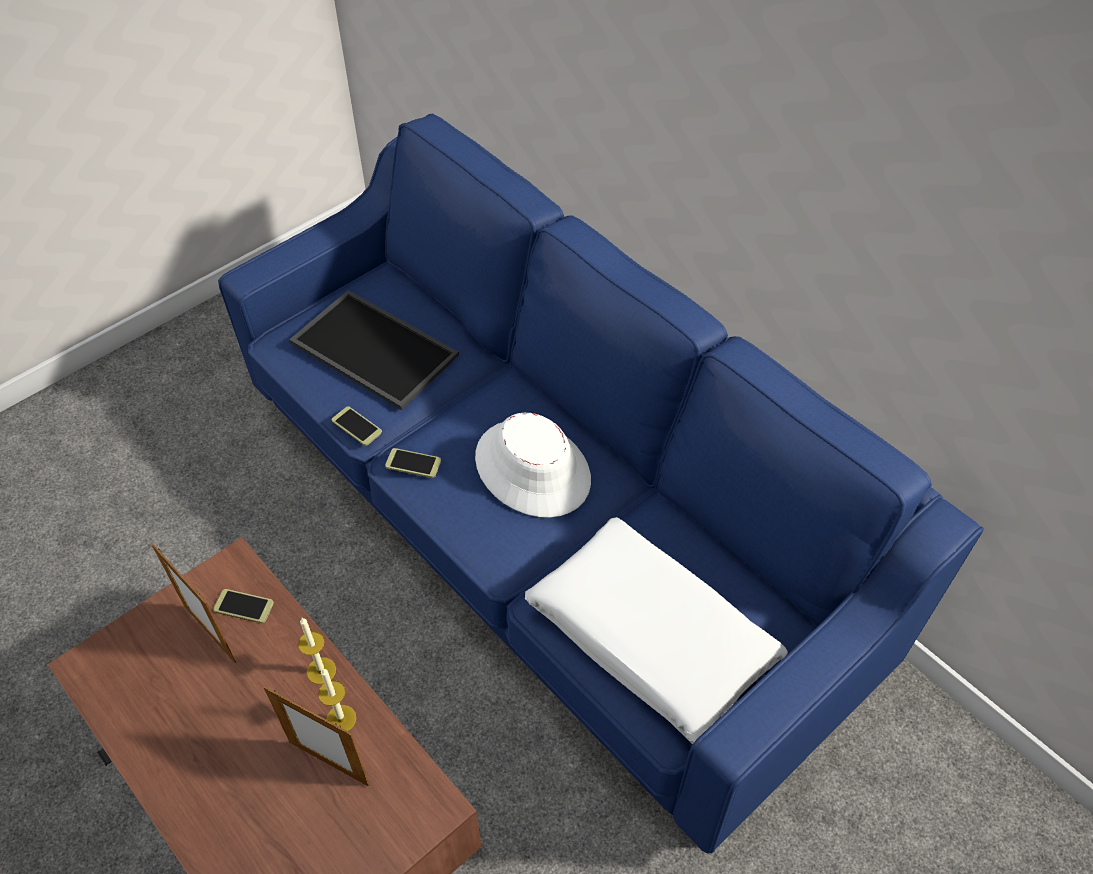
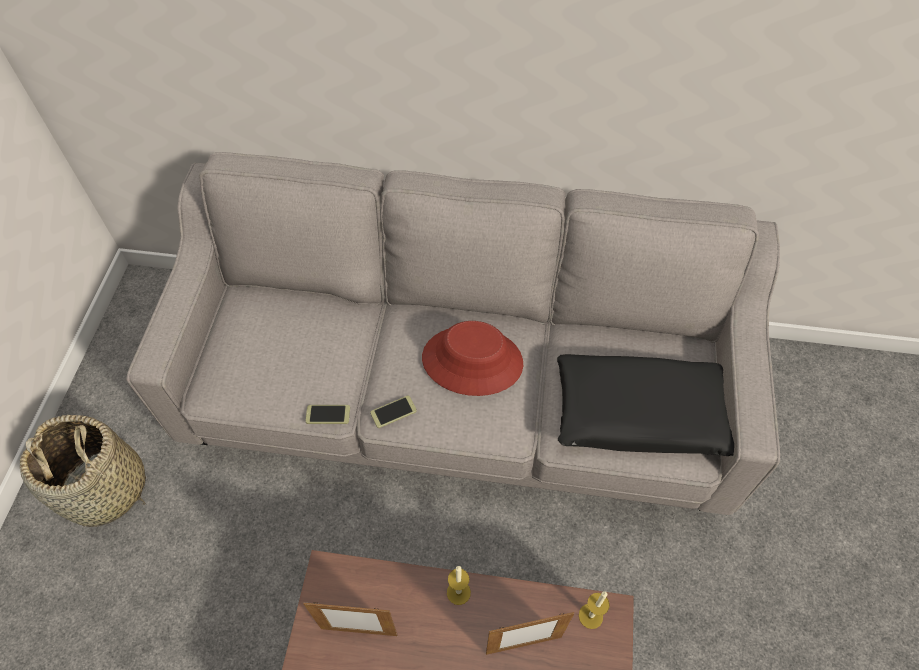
camera: 40 degrees left, 5 degrees up
(176, 392) = (105, 489): none -> basket
(244, 606) = (363, 594): phone -> none
(341, 719) = (502, 611): candle -> candle (590, 616)
(371, 350) = (284, 355): tray -> none
(533, 469) = (472, 361): white hat -> red hat
(548, 530) = (461, 397): blue sofa -> grey sofa
(650, 638) = (638, 414): white pillow -> black pillow

